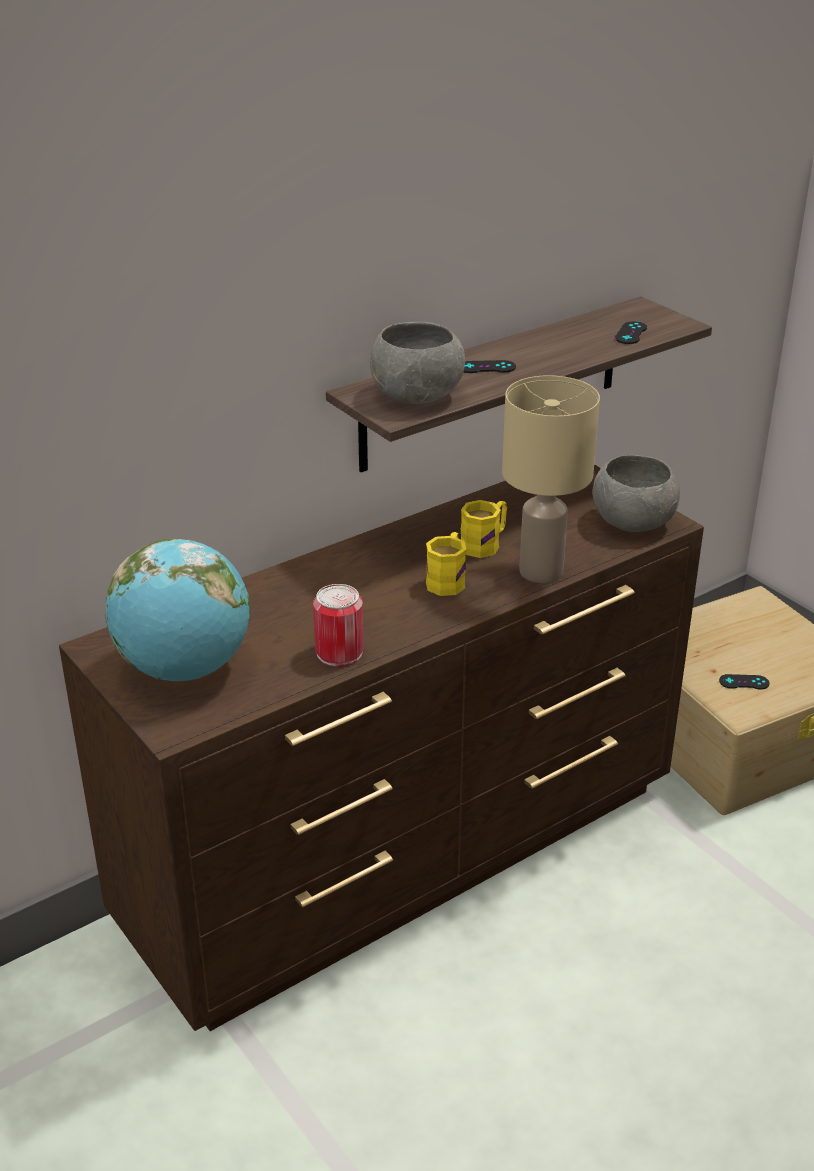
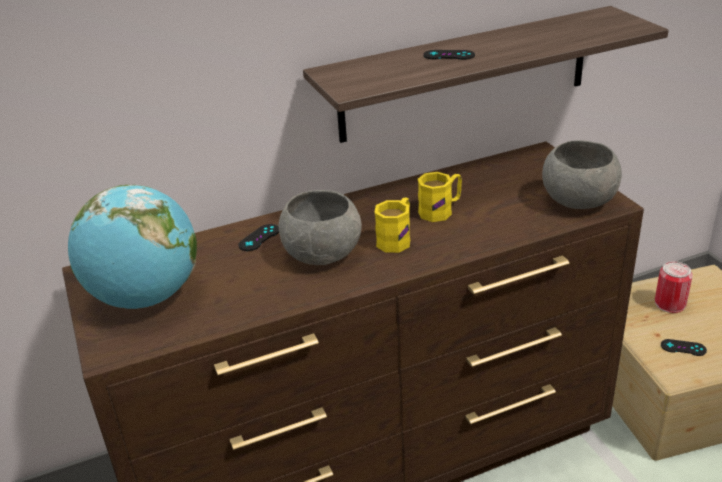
camera: 15 degrees right, 0 degrees up
(339, 652) = (278, 295): can -> can (670, 303)
(417, 396) = (377, 75): grey bowl -> grey bowl (322, 254)
(541, 571) = (481, 237): beige table lamp -> none
(631, 333) = (590, 32): black game controller -> black game controller (259, 238)

